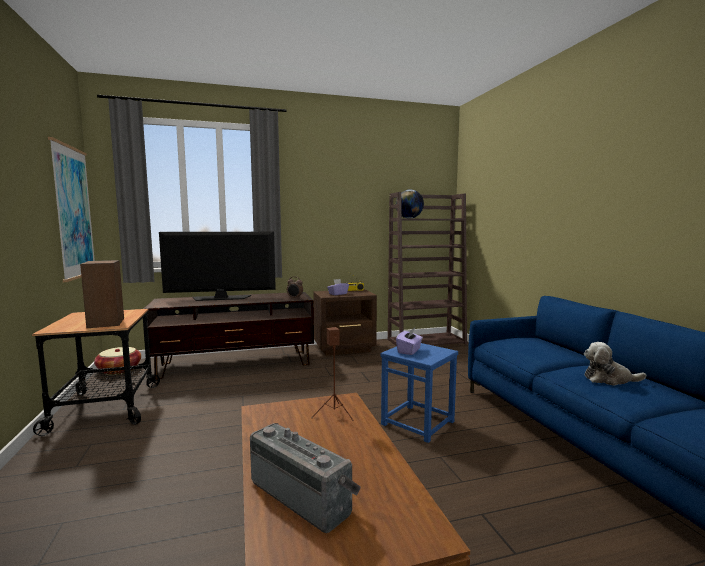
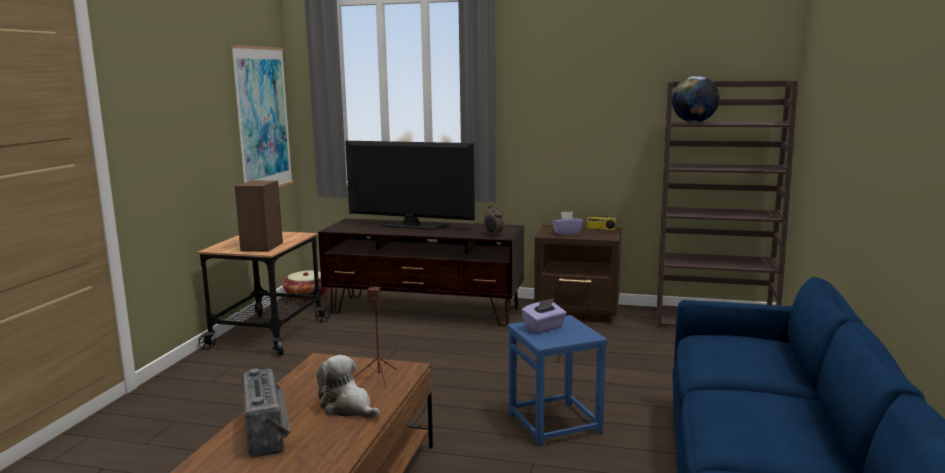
camera: 30 degrees right, 5 degrees up
(609, 379) = (751, 416): plush toy -> plush toy (348, 408)

